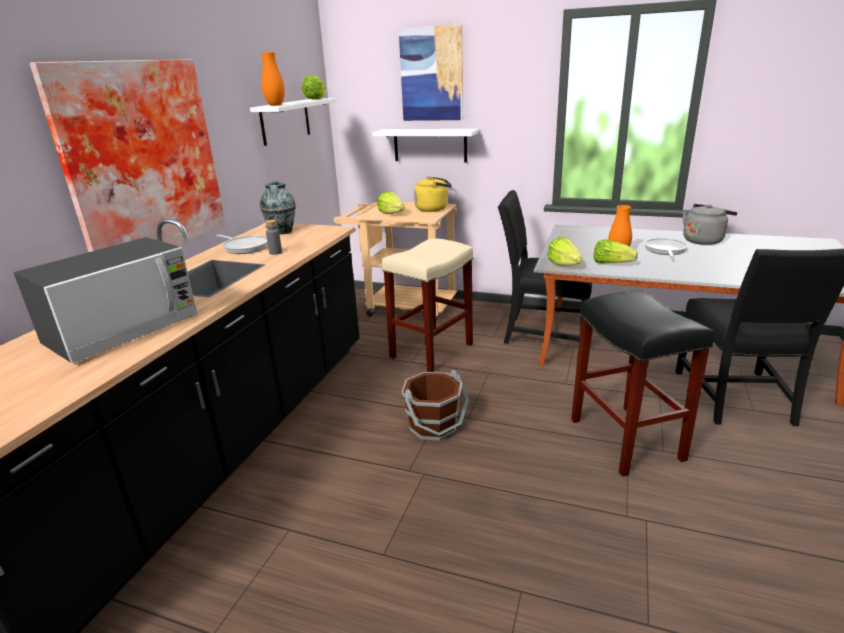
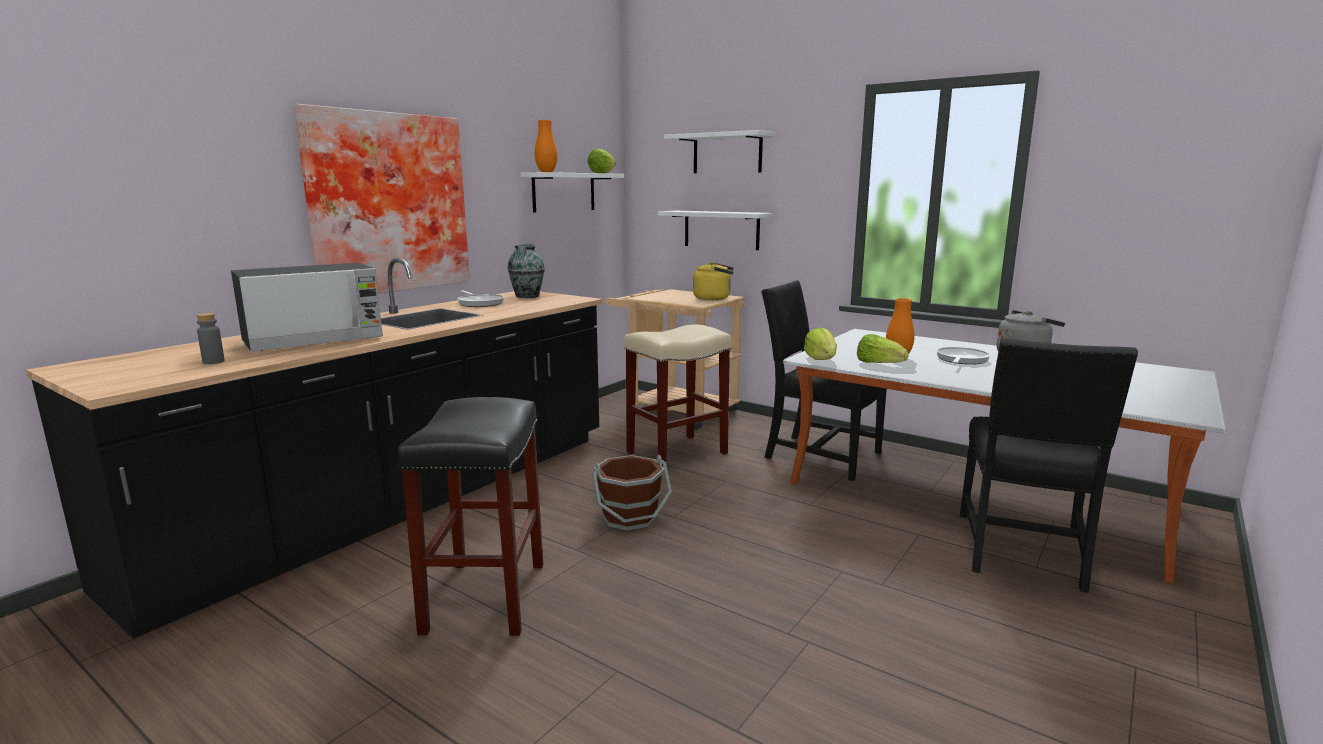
camera: 15 degrees right, 10 degrees down
(275, 252) = (503, 308): grey bottle -> grey bottle (213, 362)
(391, 213) = (664, 298): lettuce -> none
(432, 74) = (727, 153): picture -> white shelf
(624, 438) = (841, 565): black stool -> black stool (485, 596)

